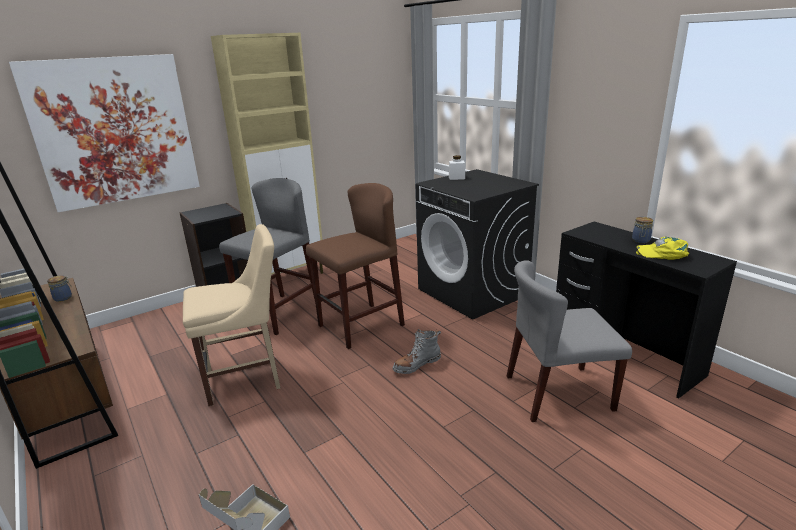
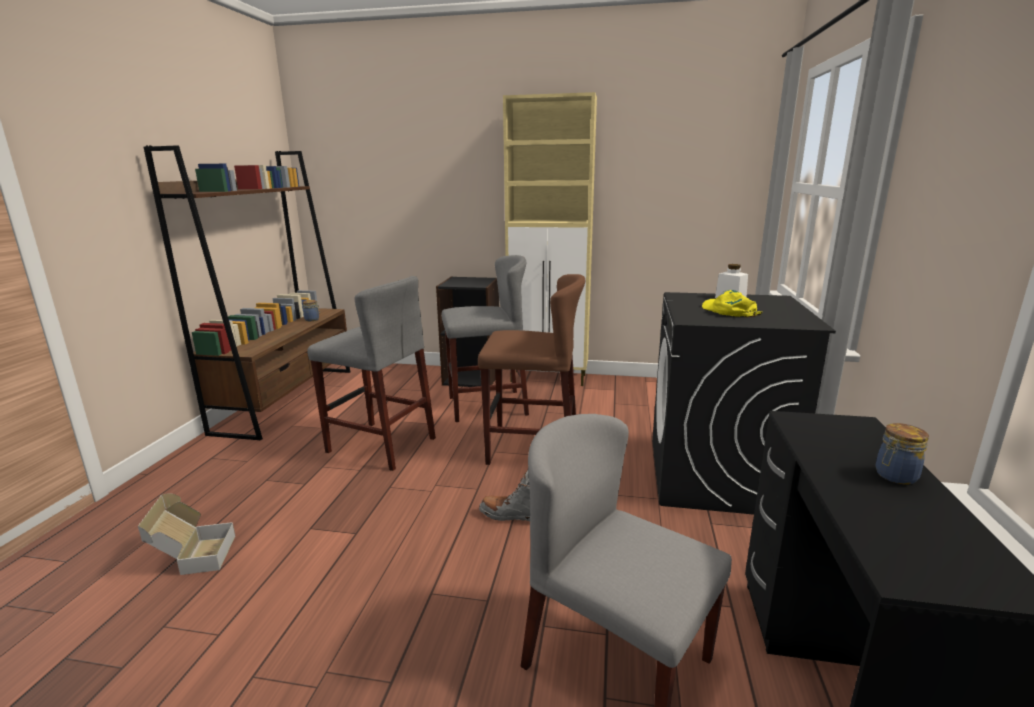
camera: 45 degrees right, 5 degrees down
(115, 131) = (411, 189): picture -> none
(247, 378) = (381, 445): beige chair -> grey stool
(663, 254) = (889, 513): yellow cap -> yellow cap (729, 311)

